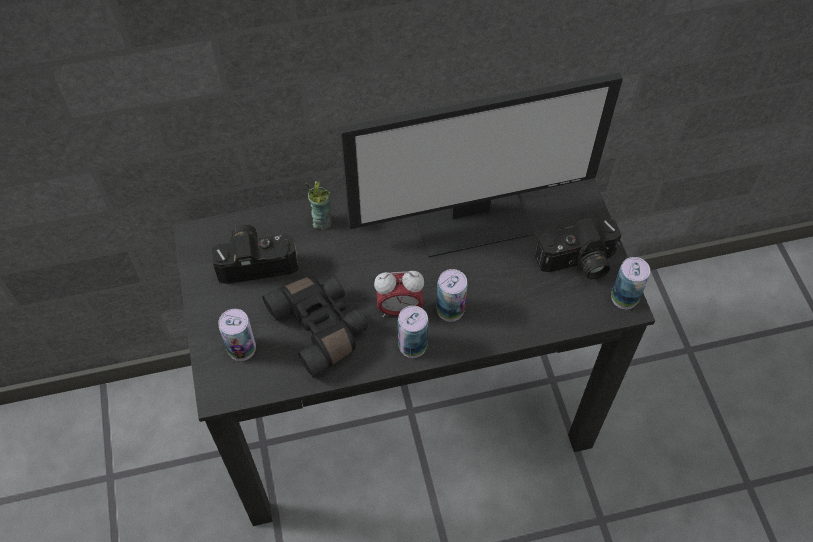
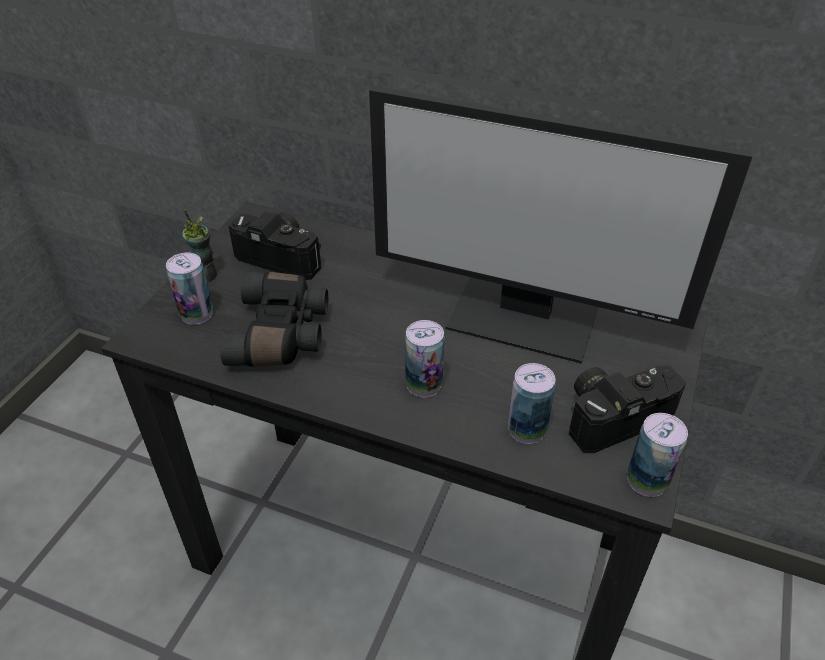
camera: 35 degrees right, 15 degrees down
(322, 221) = (371, 254): cup -> cup (206, 275)
(399, 309) = (372, 357): alarm clock -> none
(412, 345) = (353, 395): can -> can (526, 429)
(578, 262) = (614, 415): camera -> camera turned 135 degrees clockwise

